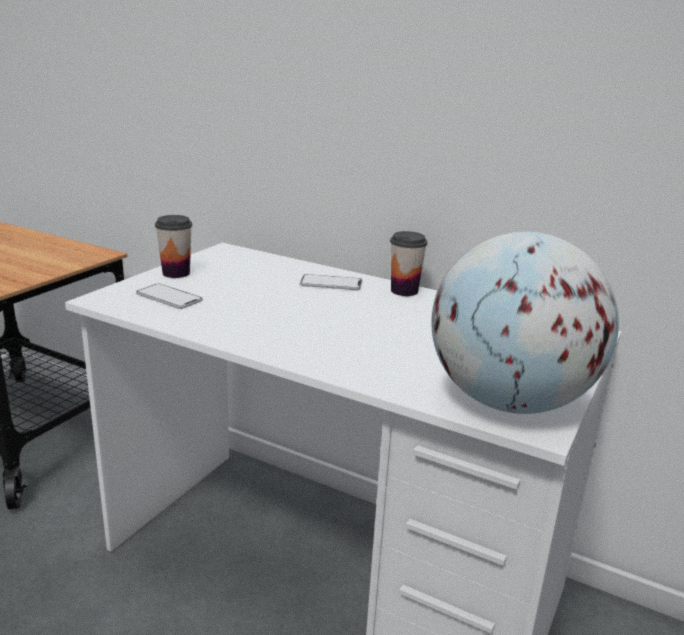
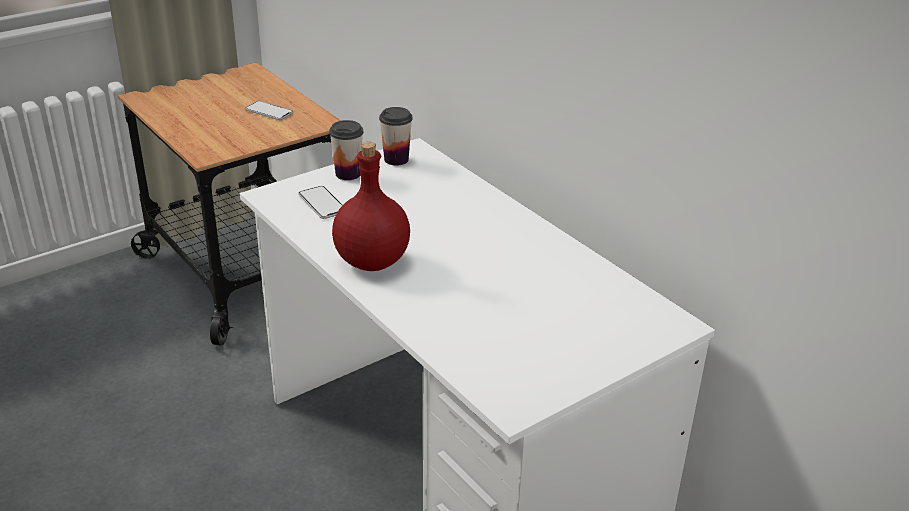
camera: 25 degrees right, 10 degrees up
(264, 335) = (370, 262): none -> red bottle
(331, 284) = (477, 212): phone -> phone (269, 111)
(404, 291) = (540, 235): cup -> cup (396, 159)
(509, 401) = (514, 377): globe -> none

